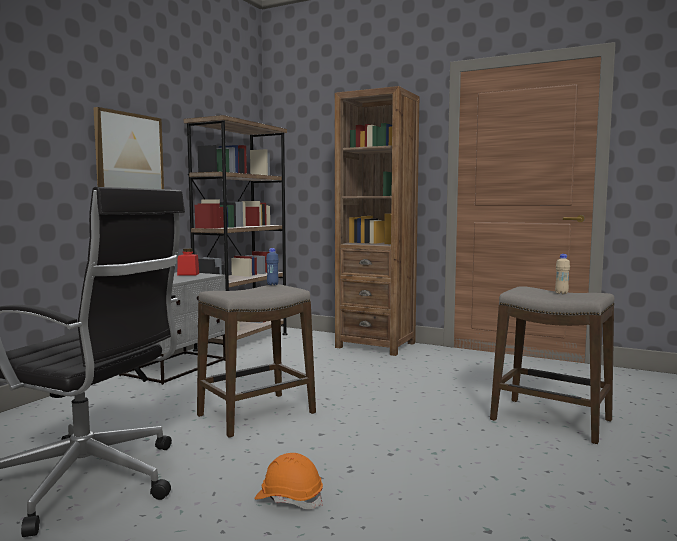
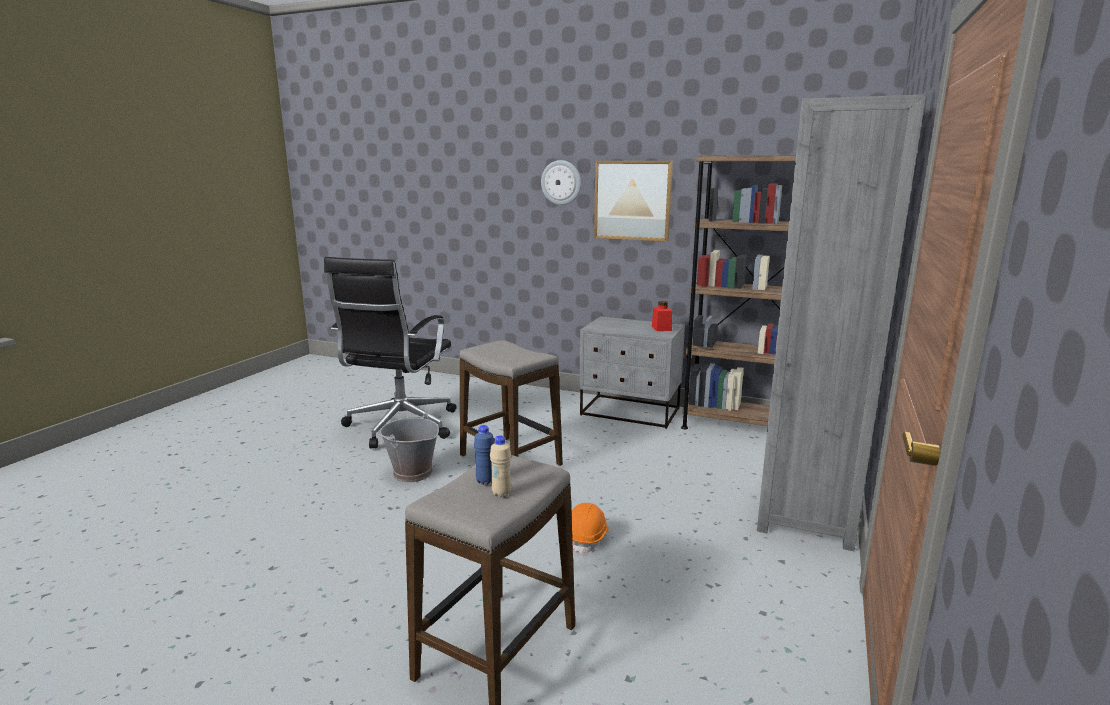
camera: 85 degrees right, 10 degrees up
(55, 126) = (561, 182): none -> wall clock
(263, 463) = (412, 473): none -> grey bucket
(272, 284) = (540, 354): blue bottle -> blue bottle (485, 481)
(289, 499) = (354, 487): orange hard hat -> orange hard hat (587, 538)
(375, 345) = (806, 514): brown bookcase -> grey bookcase

